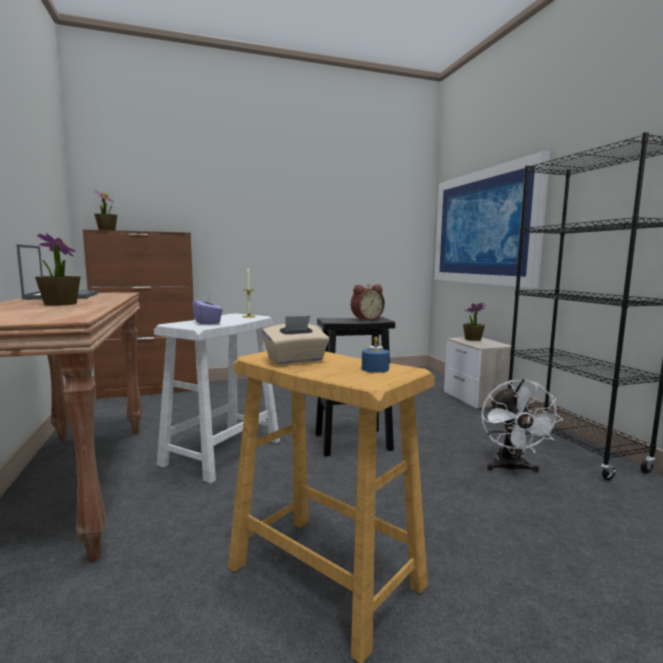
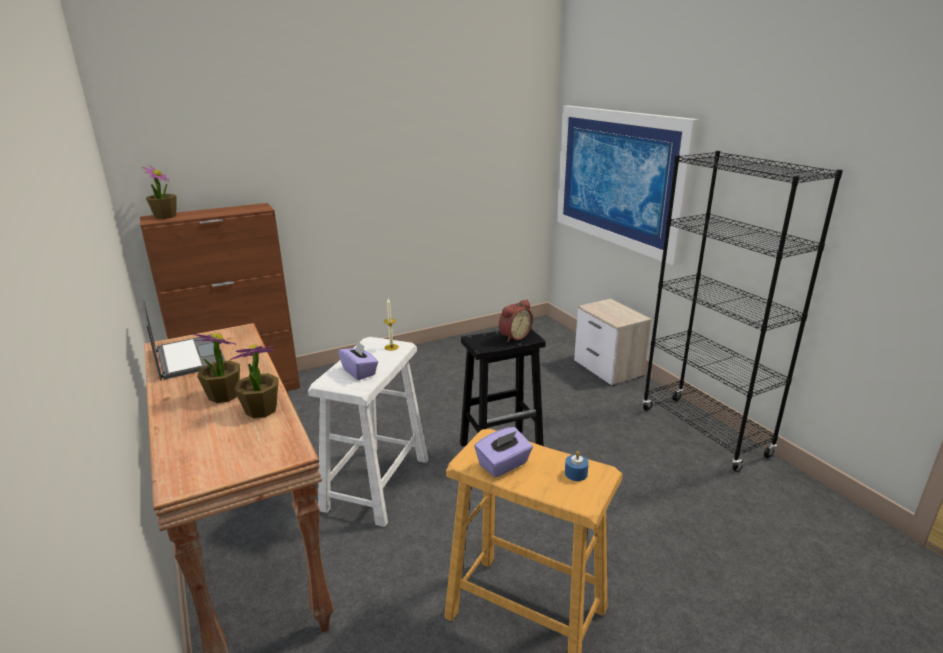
camera: 10 degrees left, 15 degrees up
(296, 360) = (503, 465): beige tissue box -> purple tissue box
(472, 339) = (606, 307): potted plant -> potted plant (261, 410)
(511, 469) = (655, 468): white fan -> none

